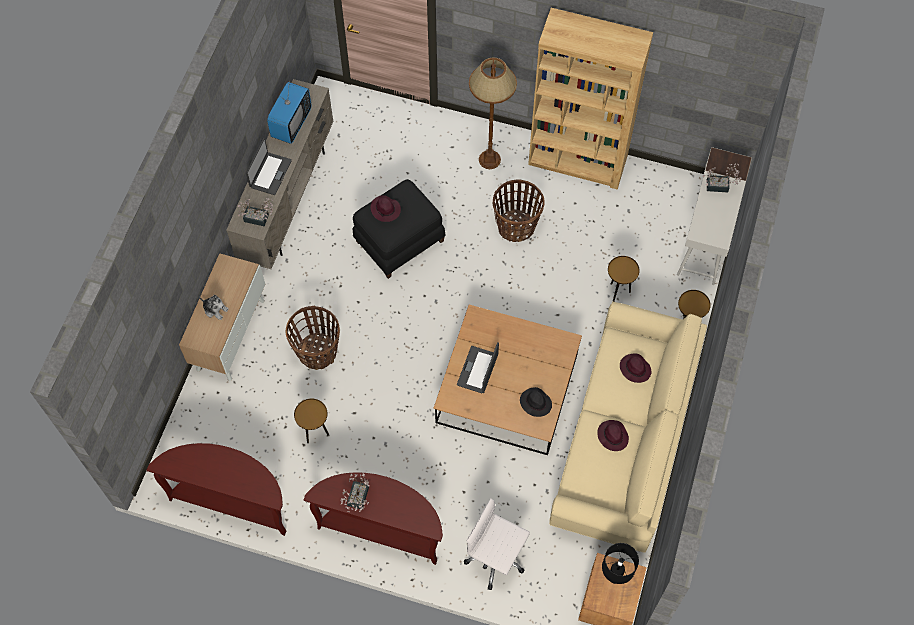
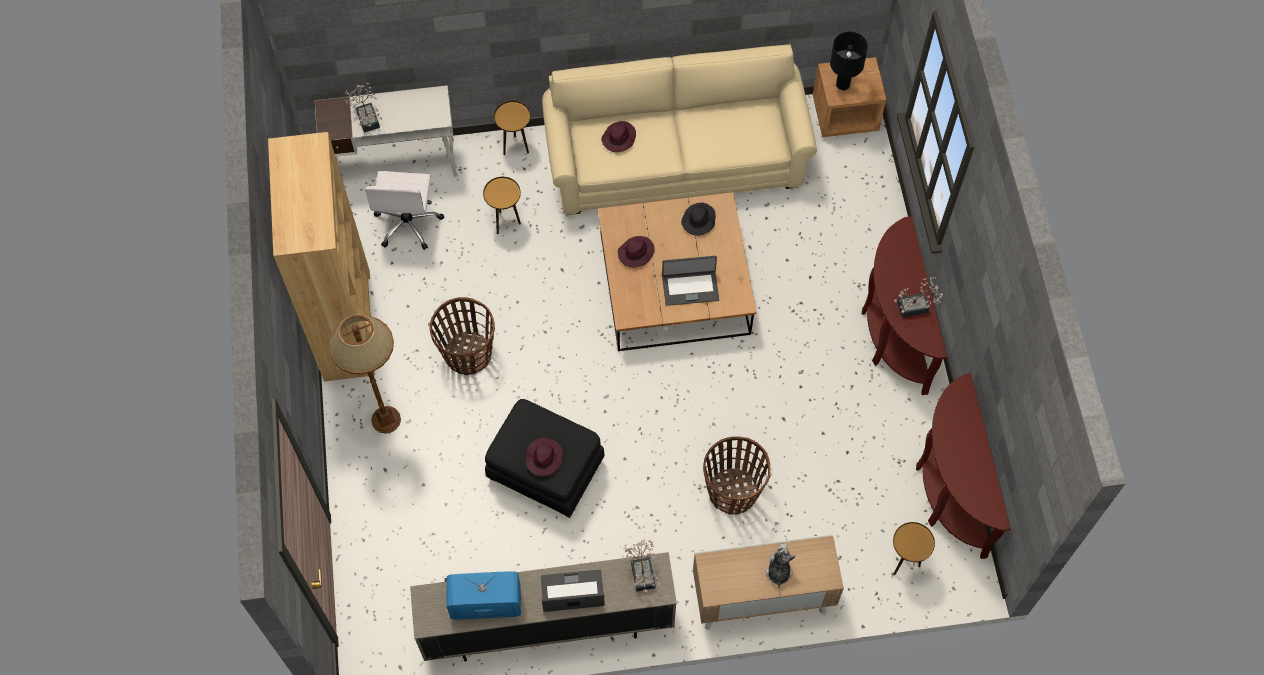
camera: 115 degrees left, 0 degrees up
(315, 433) = (827, 446): brown side table -> brown side table (904, 563)
(496, 558) = (860, 221): white office chair -> white office chair (408, 223)
(612, 436) = (703, 132): purple hat -> purple hat (635, 253)

